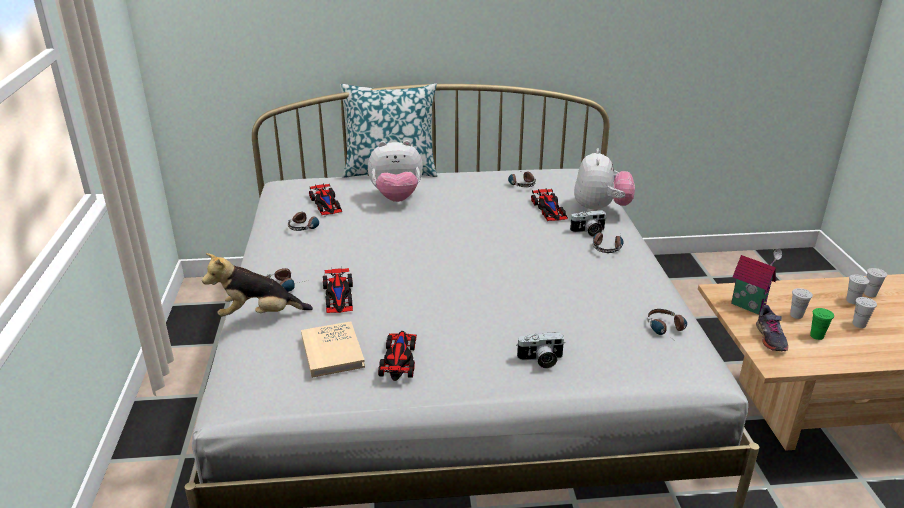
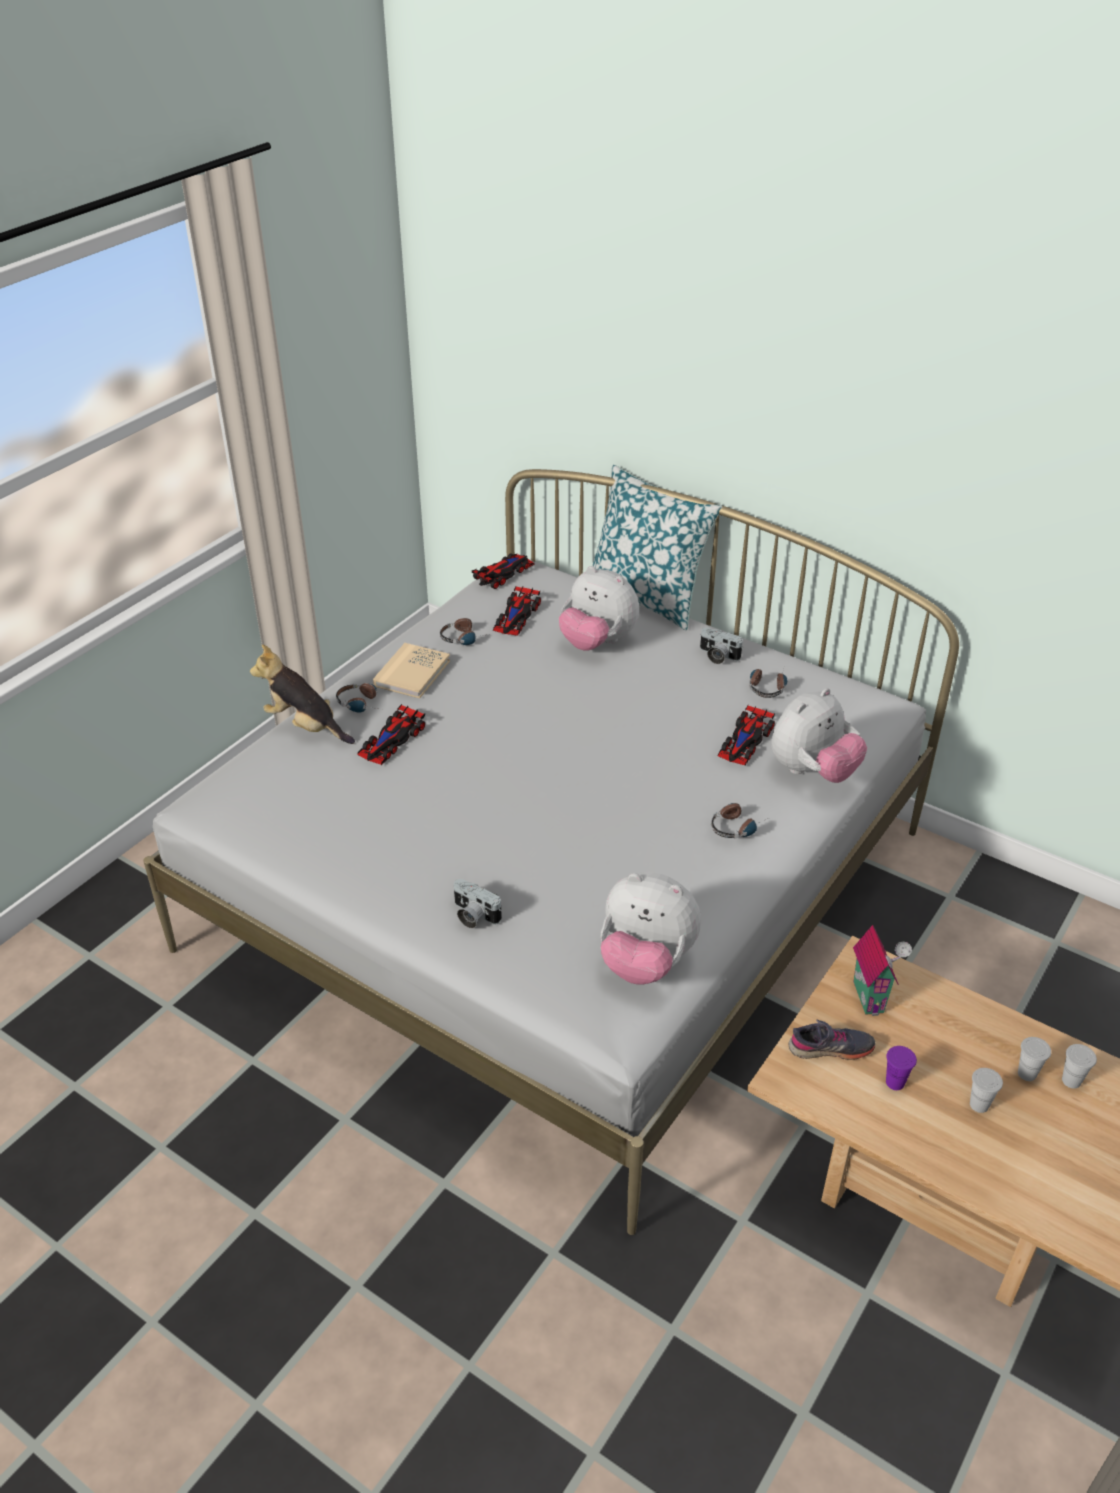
camera: 40 degrees right, 10 degrees up
(332, 352) = (315, 799): beige book -> beige book (412, 673)
(399, 357) = (359, 838): toy car -> toy car (504, 573)
(588, 232) = (745, 795): camera -> camera (717, 656)
(668, 330) = (646, 961): headphones -> plush toy
(770, 338) = (830, 1048): grey shoe -> grey shoe turned 135 degrees counterclockwise
(796, 315) = (913, 1044): white cup -> none
(816, 336) = (895, 1082): green cup -> purple cup

